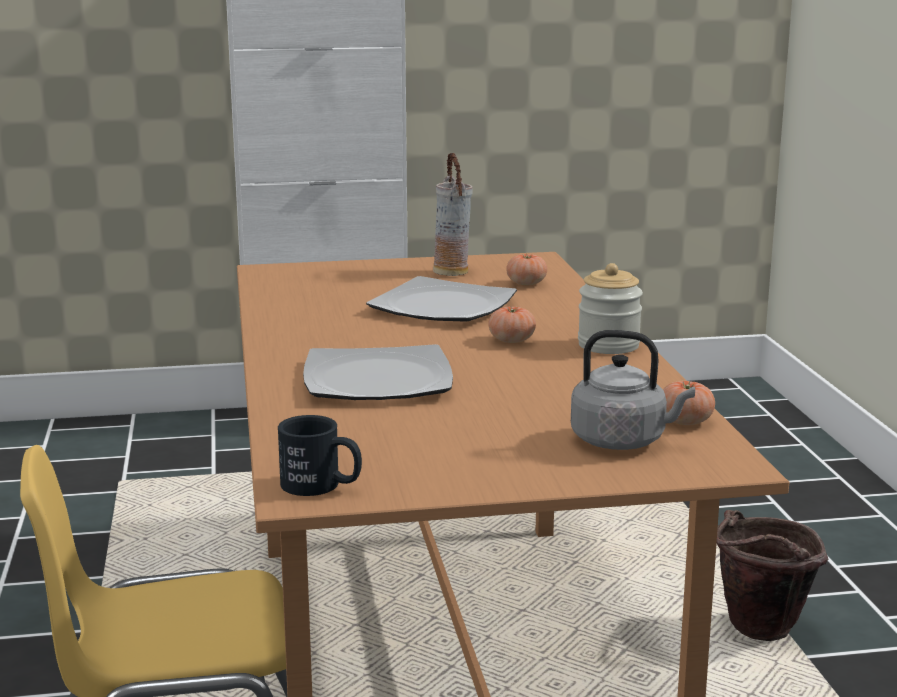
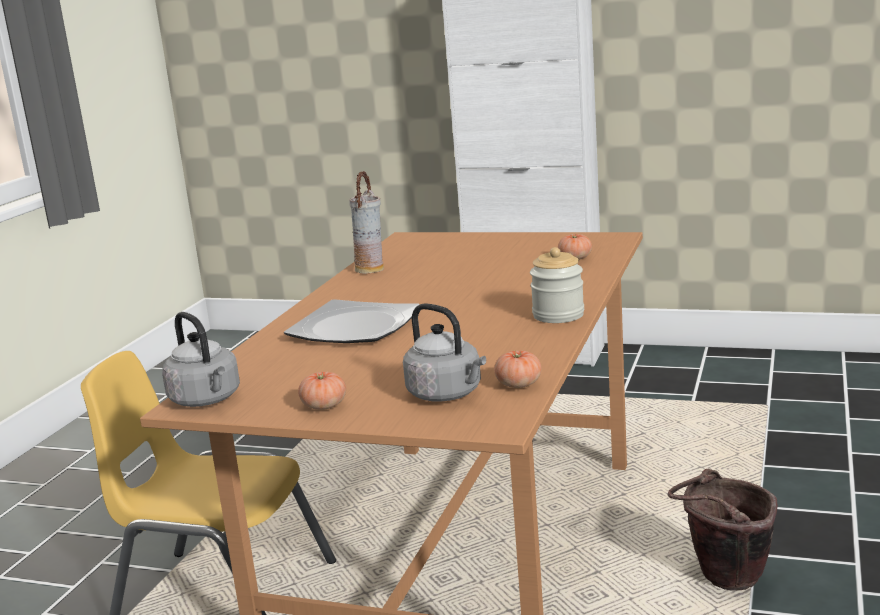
camera: 30 degrees right, 0 degrees up
(322, 486) = (207, 400): black mug -> grey kettle
(444, 306) = (485, 273): plate -> none
(452, 272) = (533, 245): vase -> vase (371, 270)
(511, 340) = (492, 305): tomato -> tomato (324, 406)

